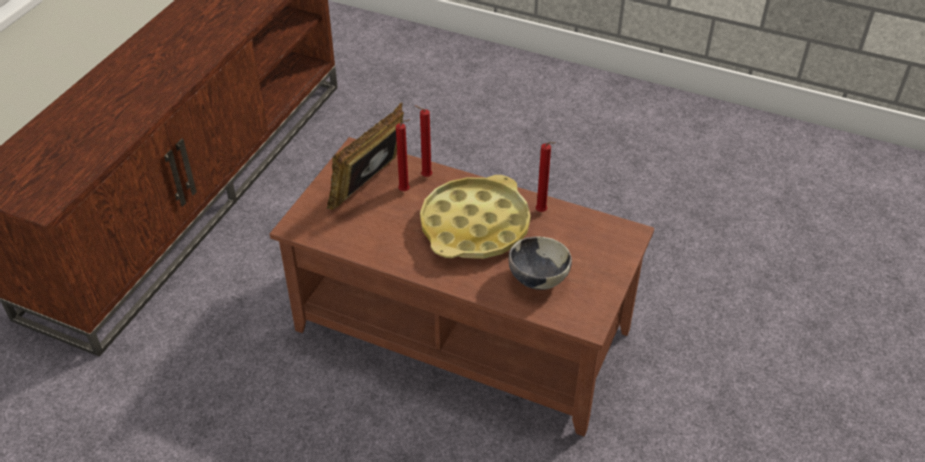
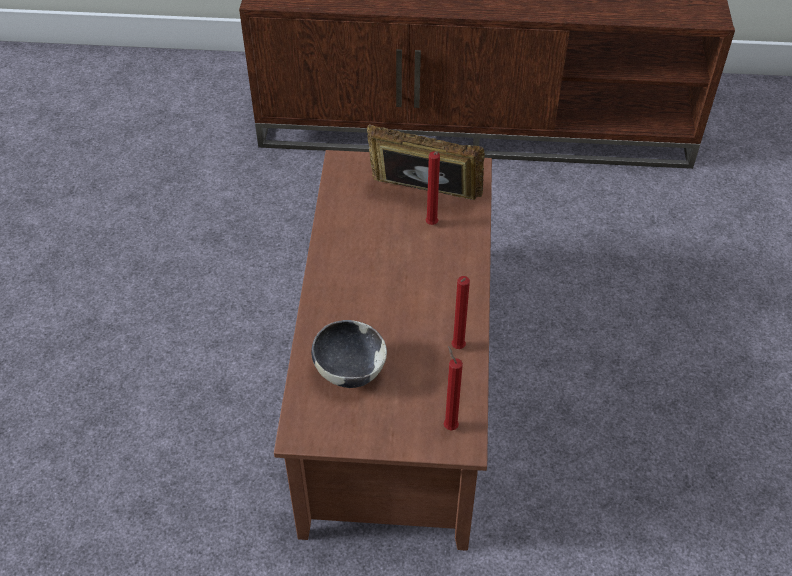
camera: 70 degrees right, 5 degrees up
(424, 176) = (462, 233): red candle -> red candle (449, 425)
(475, 226) = (406, 295): yellow tray -> none

